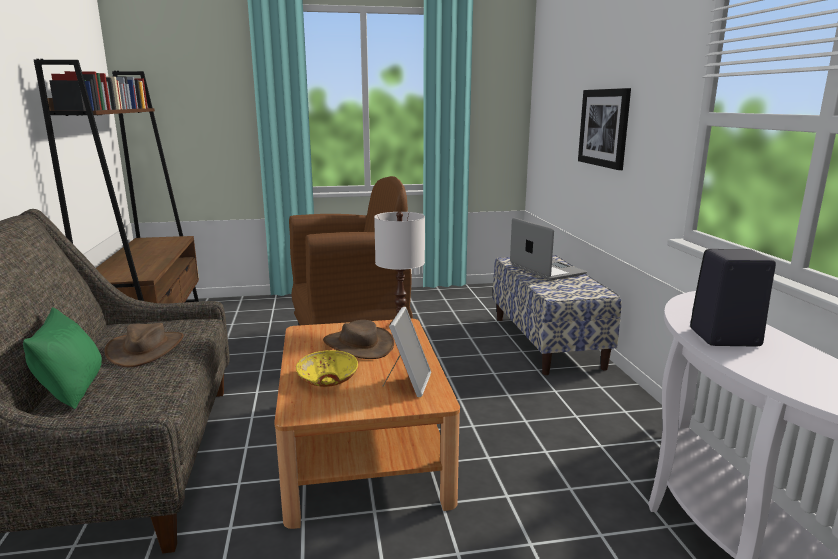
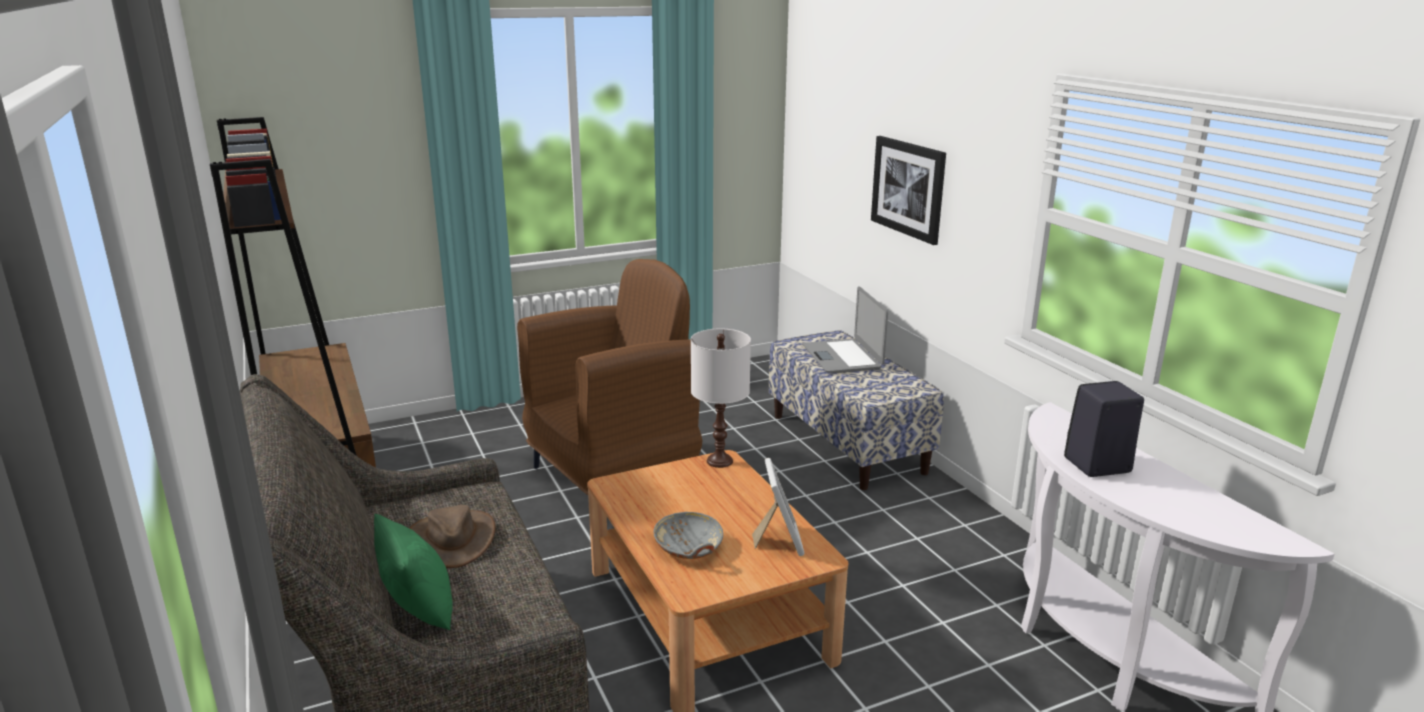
camera: 15 degrees left, 5 degrees up
(327, 379) = (689, 547): yellow bowl -> grey bowl
(358, 345) = (691, 496): brown hat -> none
(546, 270) = (842, 357): laptop -> laptop turned 150 degrees counterclockwise

